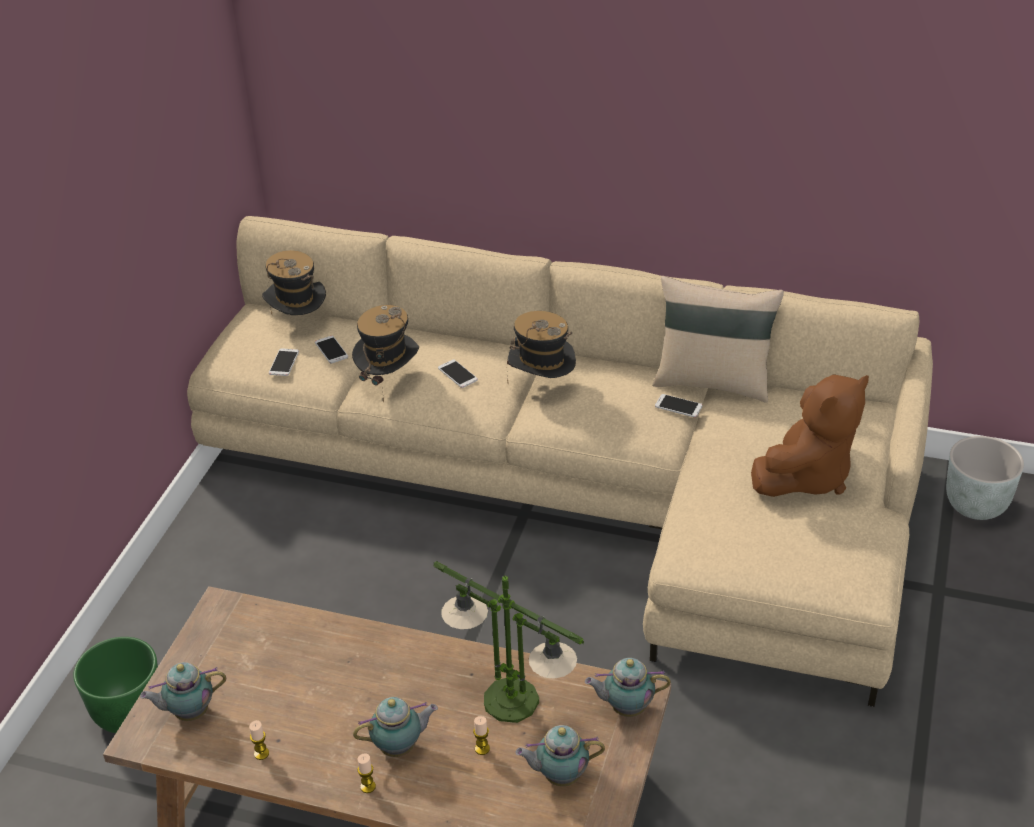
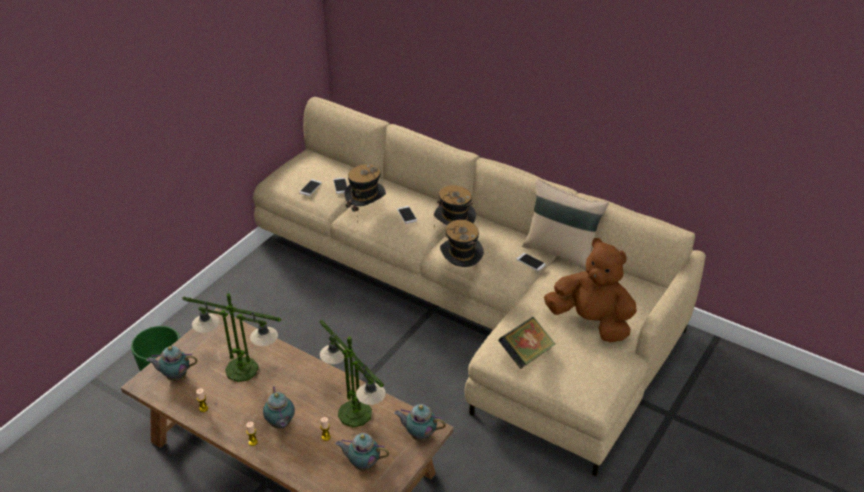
camera: 15 degrees right, 0 degrees up
(297, 675) = (242, 370): none -> table lamp
(298, 323) = (329, 166): hat -> hat (461, 269)
(400, 747) = (280, 424): teapot -> teapot turned 75 degrees clockwise
(736, 546) = (526, 354): none -> book
(806, 476) = (591, 322): brown plush toy -> brown plush toy turned 120 degrees counterclockwise
(976, 506) = (720, 368): grey planter -> none

